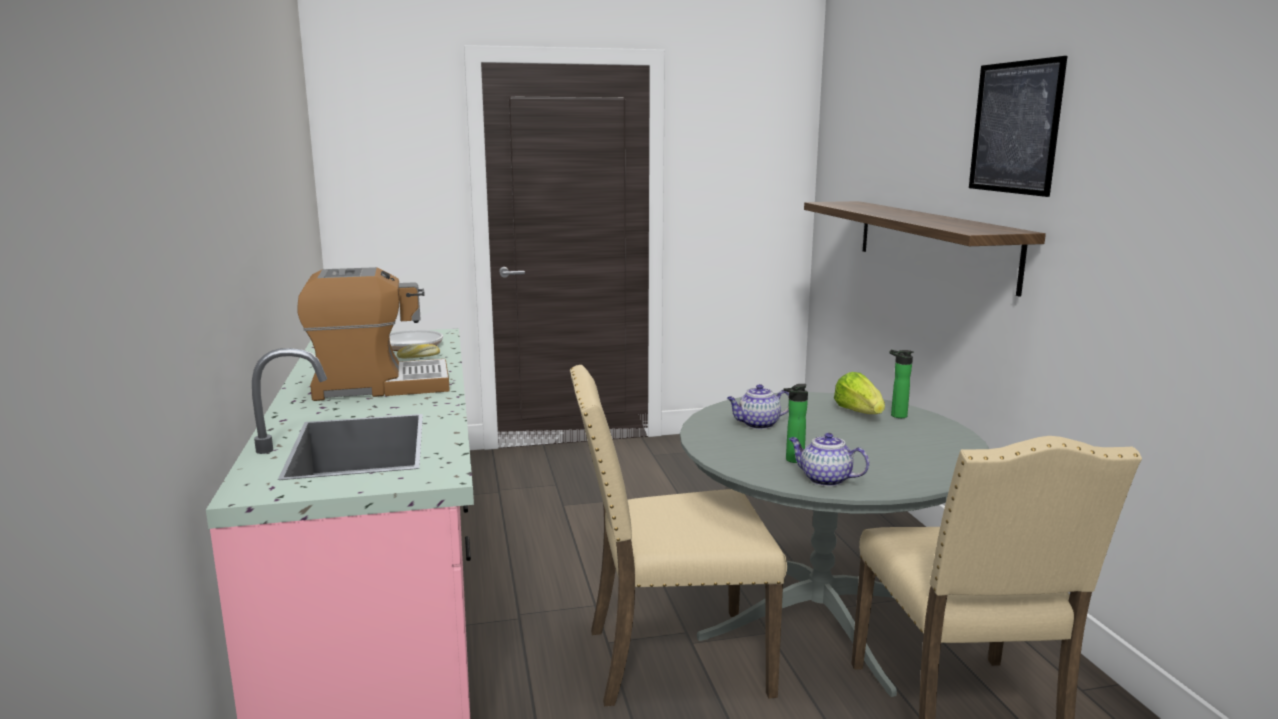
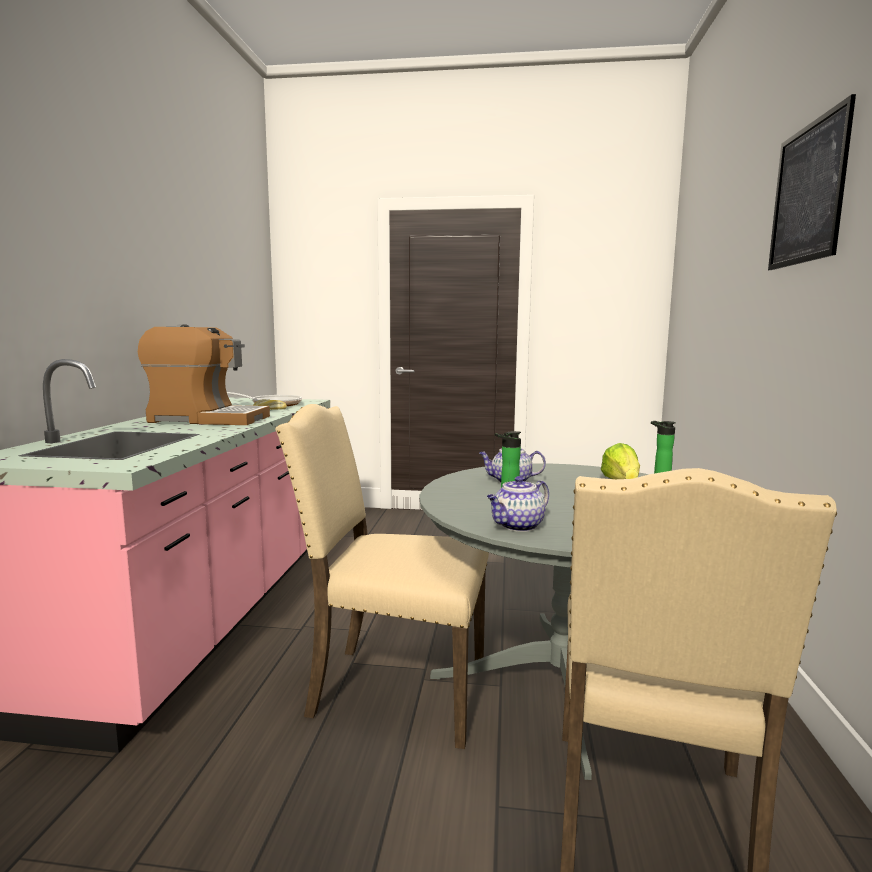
camera: 20 degrees right, 5 degrees down
(824, 479) = (518, 526): teapot -> teapot turned 90 degrees counterclockwise
(932, 242) = (741, 334): shelf -> none

